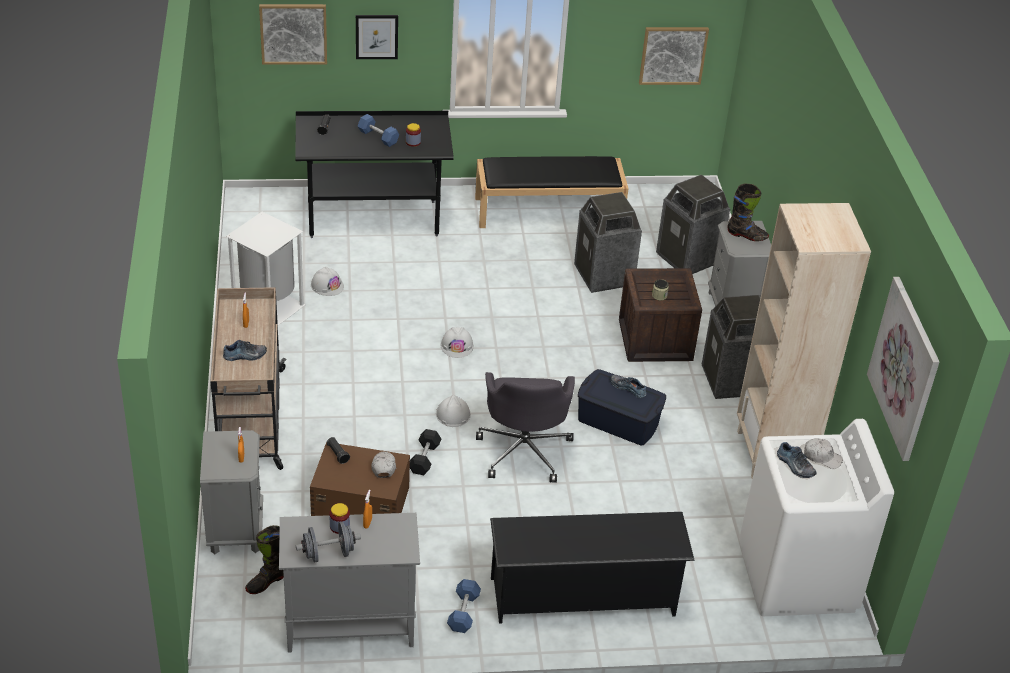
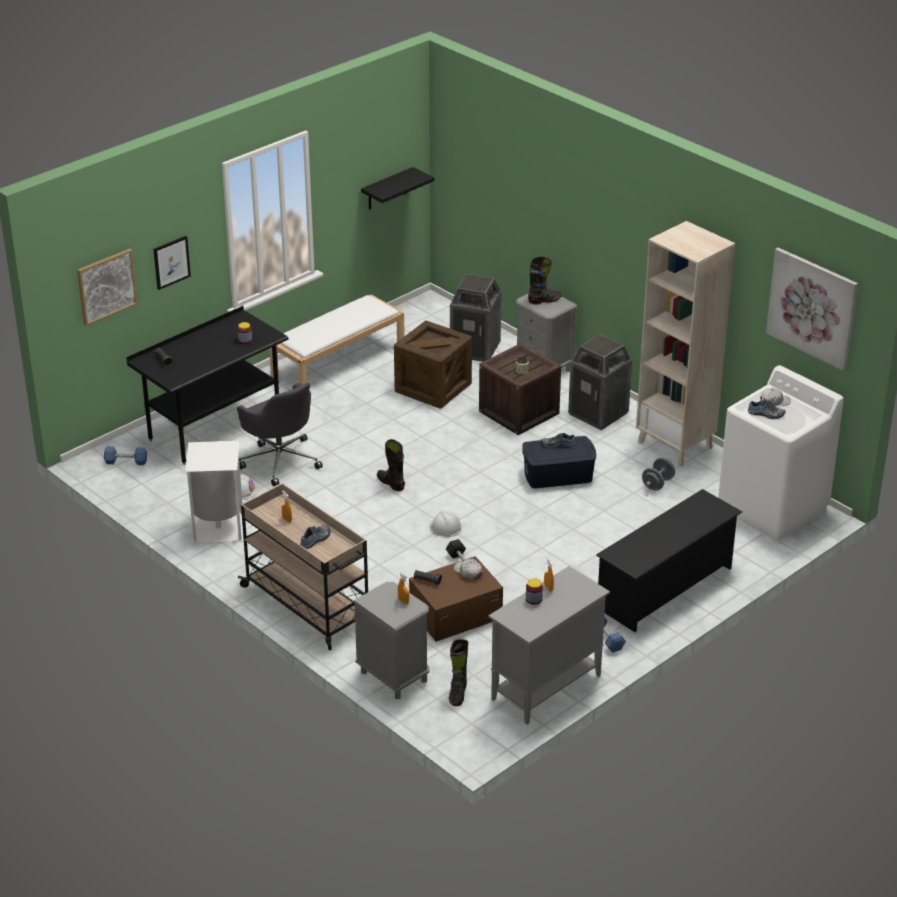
camera: 35 degrees left, 5 degrees down
(328, 553) = (548, 617): grey dumbbell -> grey dumbbell (657, 484)
(378, 137) = (213, 348): blue dumbbell -> blue dumbbell (126, 462)
(457, 346) = (391, 483): white hard hat -> black boot
(524, 450) = (521, 524): grey office chair -> grey office chair (280, 460)
(549, 211) = (339, 362): black bench -> white bench
(604, 276) = (433, 388): trash can -> crate
(673, 55) = (387, 189): picture -> black shelf

